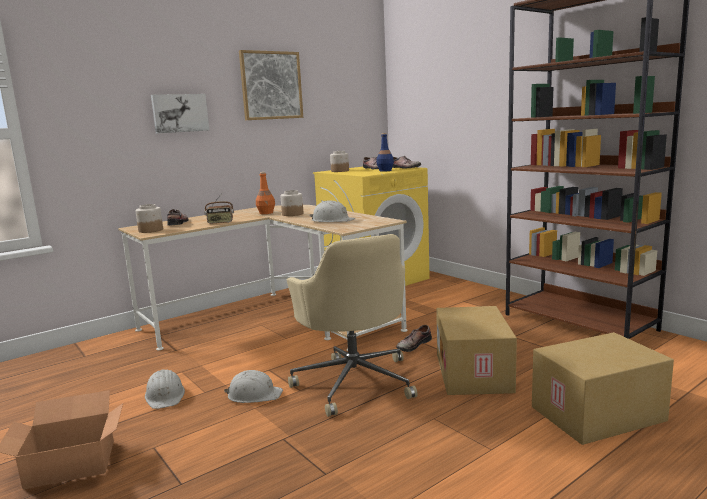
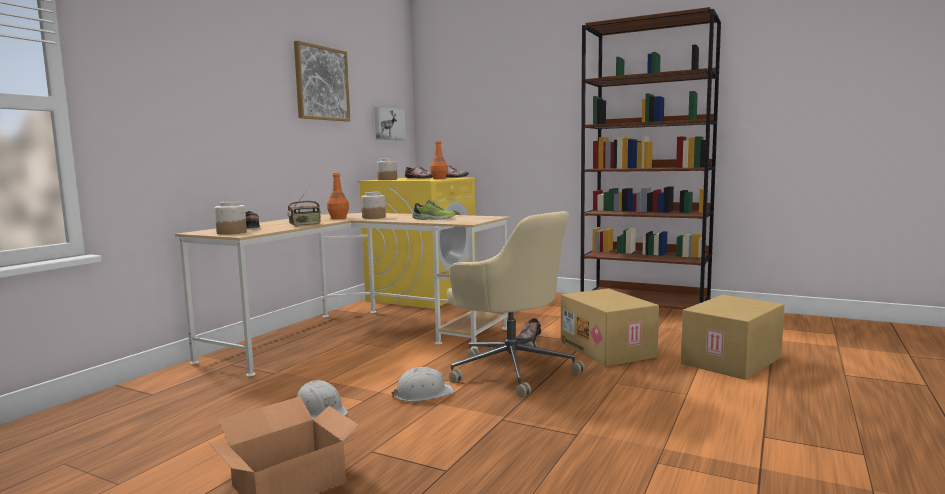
camera: 25 degrees left, 5 degrees down
(180, 113) = (238, 102): picture -> picture (388, 124)
(332, 220) = (433, 219): white hard hat -> shoe
(385, 170) = (439, 178): blue bottle -> orange bottle

